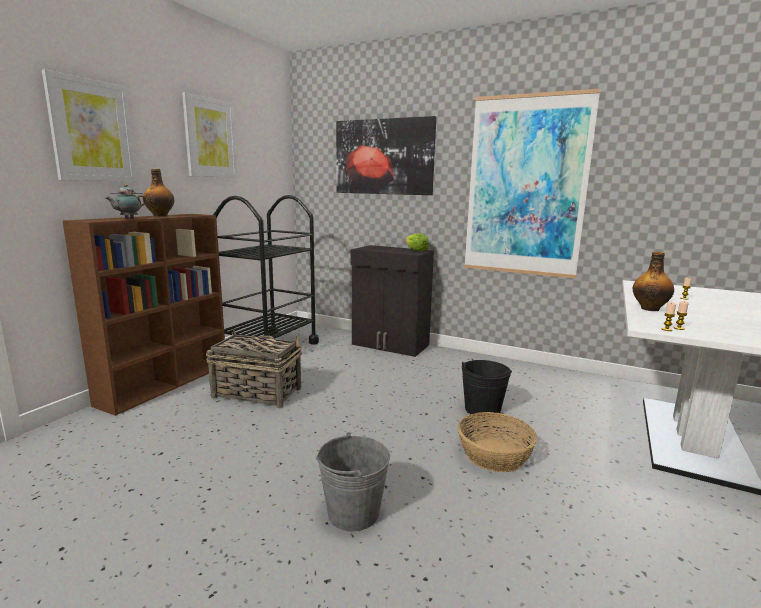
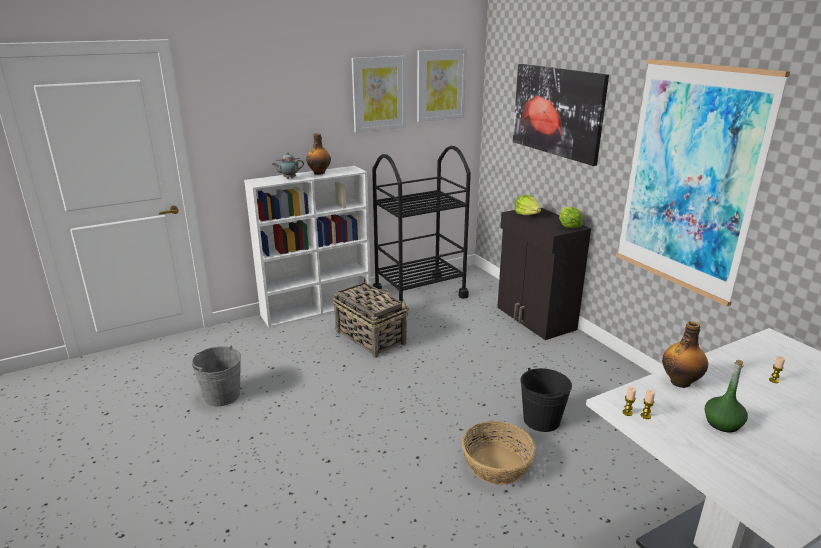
camera: 35 degrees right, 10 degrees up
(92, 131) = (269, 108): picture -> picture (440, 85)
(167, 383) = (318, 308): brown bookcase -> white bookcase
(353, 512) = (345, 460): grey bucket -> grey bucket (222, 396)
(373, 248) = (527, 214): none -> lettuce
(718, 321) = (722, 423): none -> green bottle

